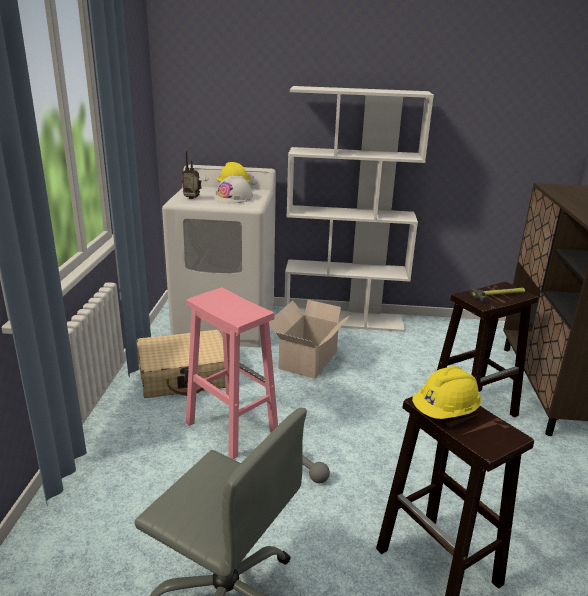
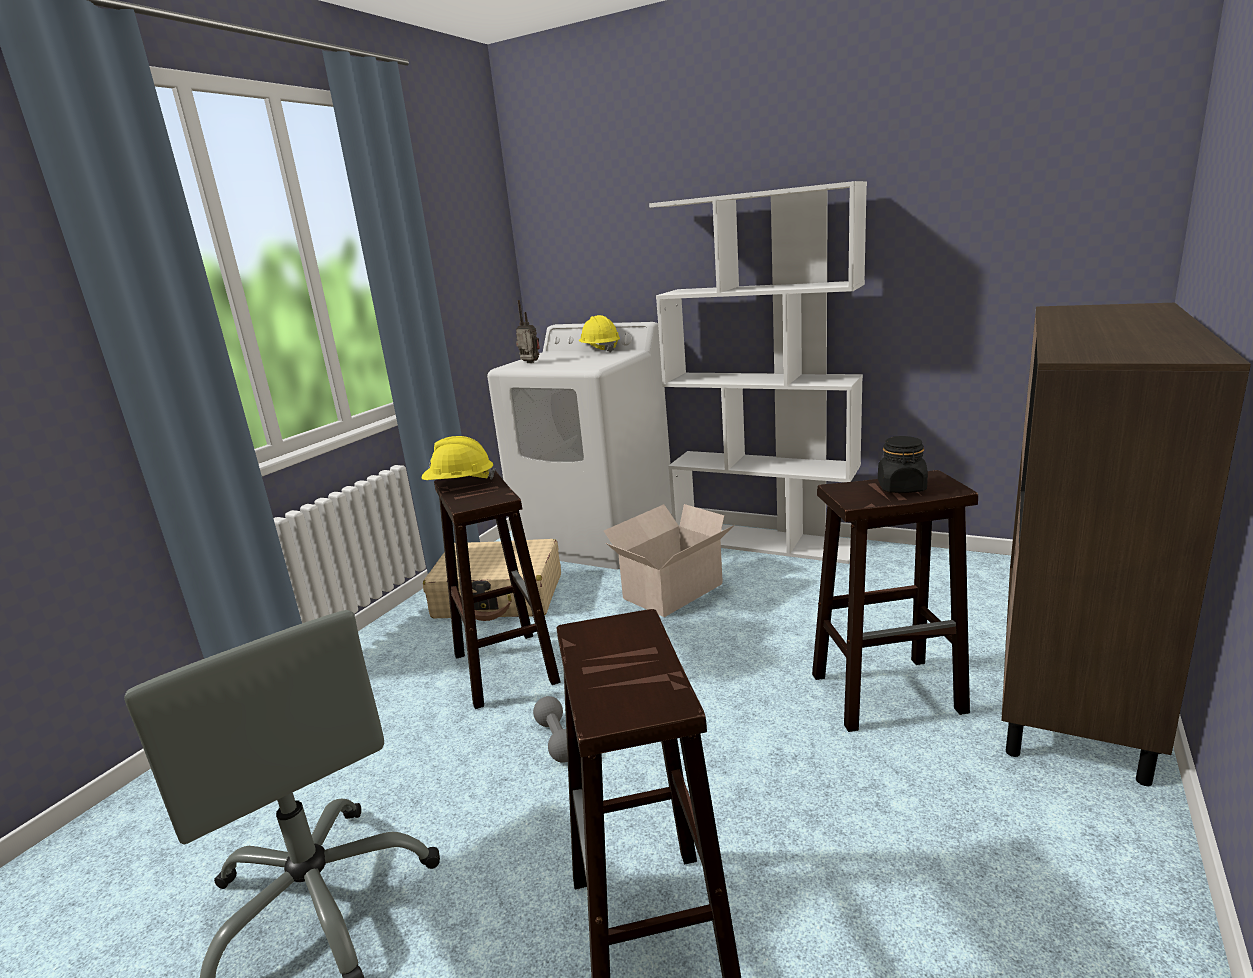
camera: 25 degrees right, 5 degrees down
(230, 427) = (504, 667): pink stool -> brown stool
(233, 198) = (582, 360): white hard hat -> none
(445, 412) = (600, 651): yellow hard hat -> yellow hard hat (459, 484)
(498, 294) = (901, 488): hammer -> black jar

